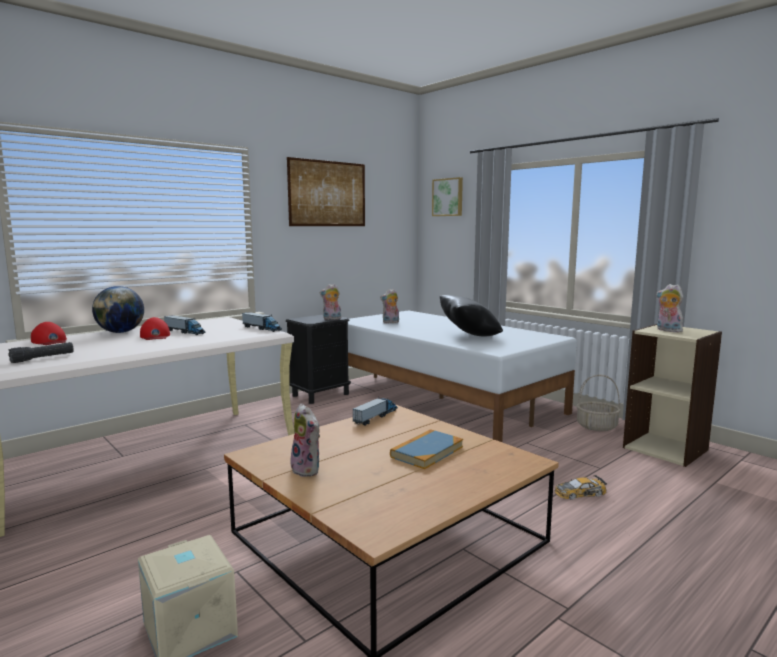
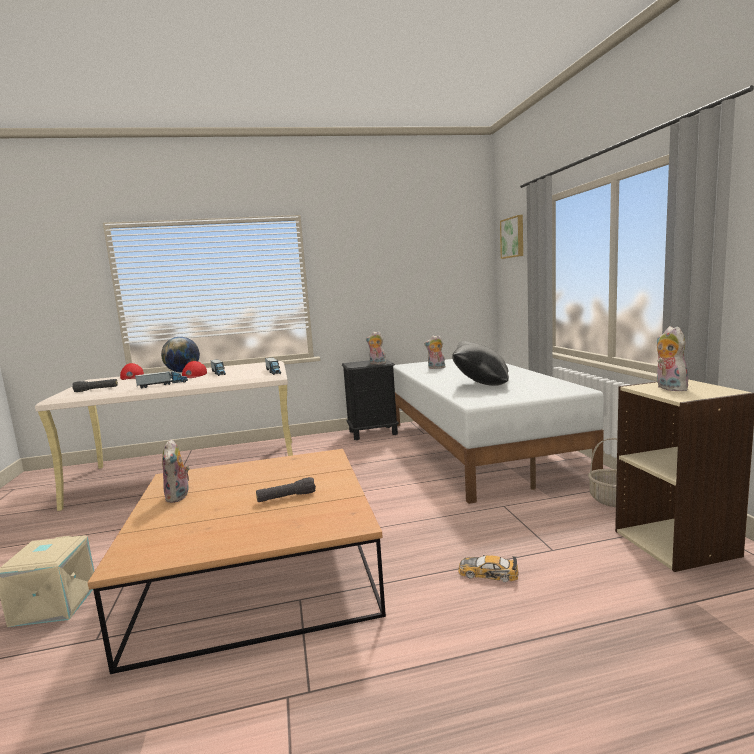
camera: 30 degrees right, 0 degrees up
(328, 193) = (384, 247): picture -> none
(376, 417) = (305, 458): toy truck -> toy truck (163, 384)
(427, 452) = (286, 497): book -> black flashlight

